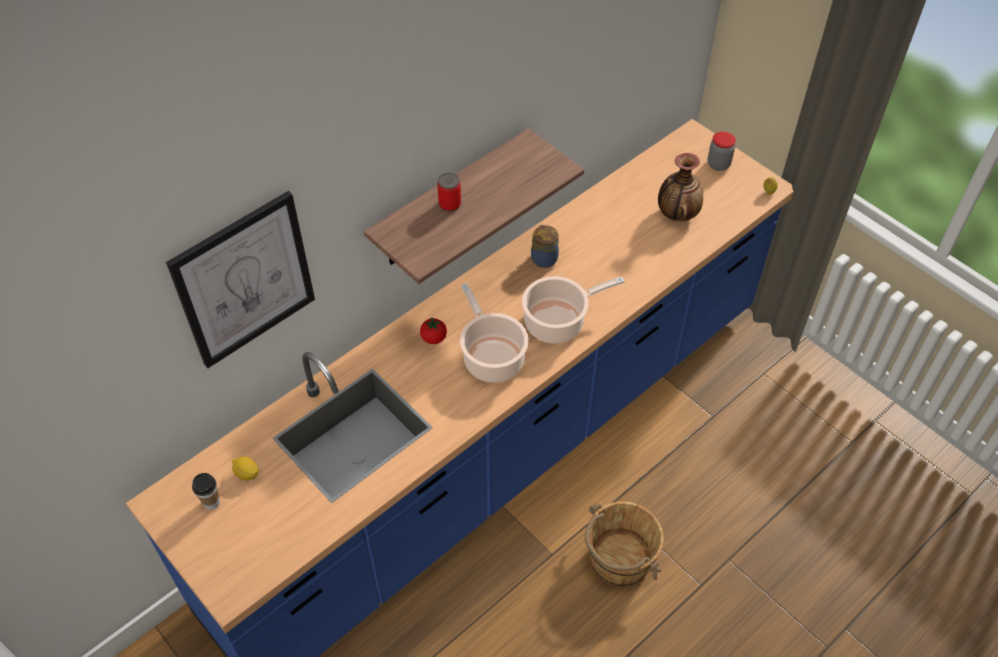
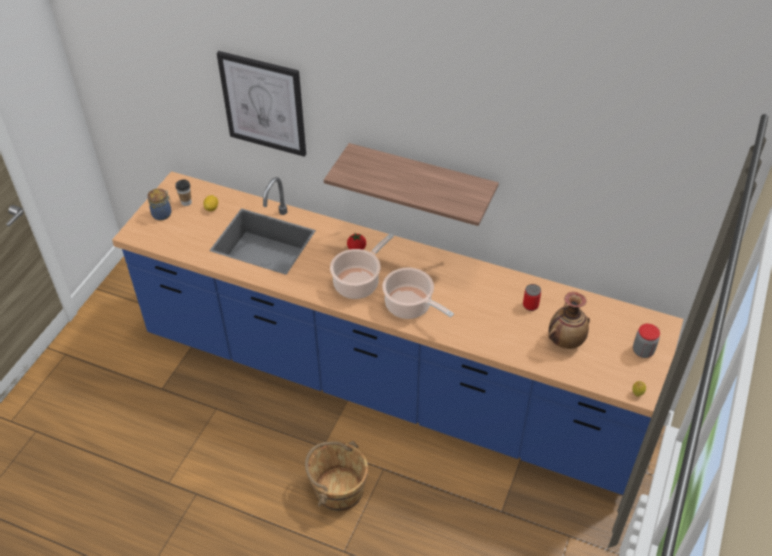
camera: 65 degrees right, 5 degrees down
(450, 204) = (397, 170): can -> can (530, 305)
(544, 258) = (464, 279): jar -> jar (162, 214)

